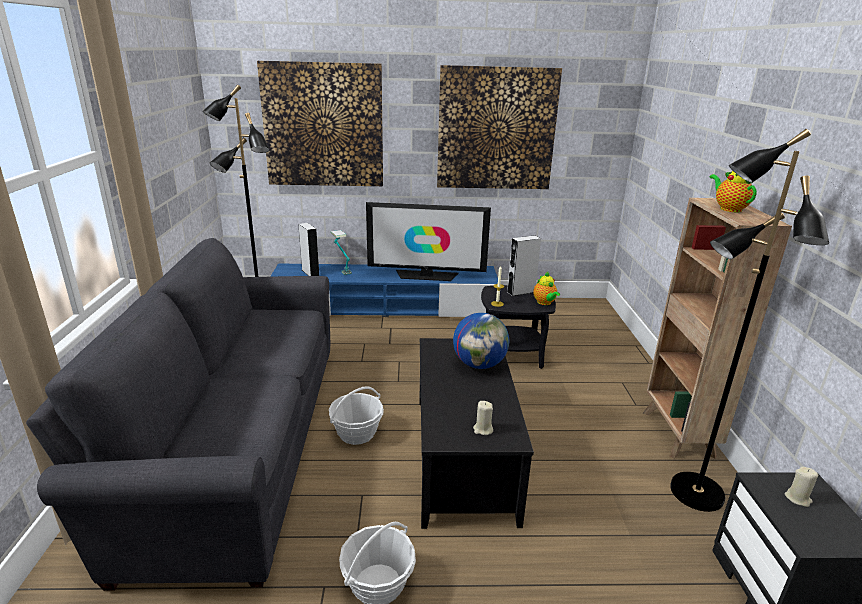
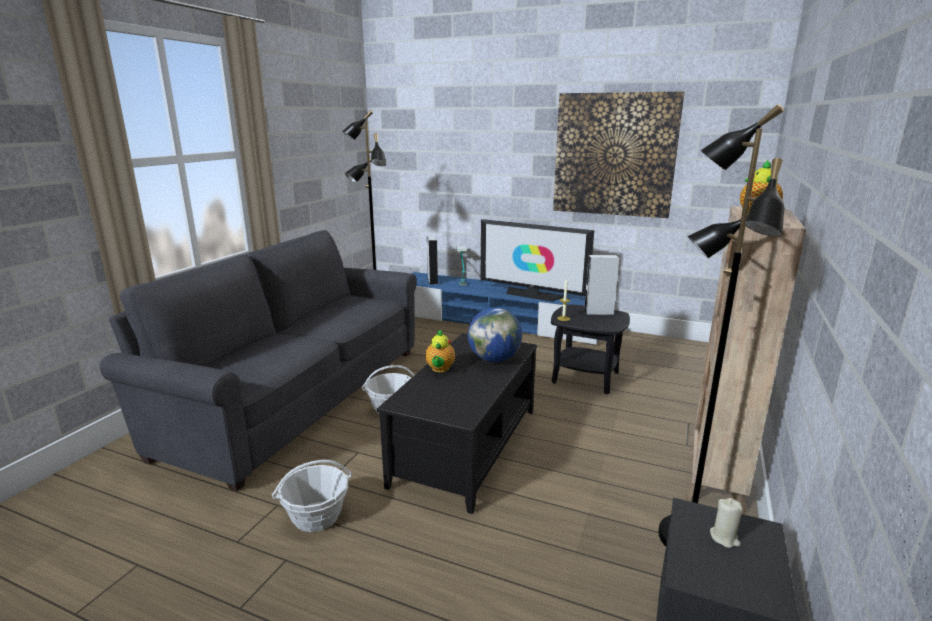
camera: 25 degrees right, 5 degrees down
(323, 126) = (456, 151): picture -> none
(483, 429) = (444, 404): beige candle -> none
(545, 303) = (614, 324): teapot -> teapot (440, 369)

